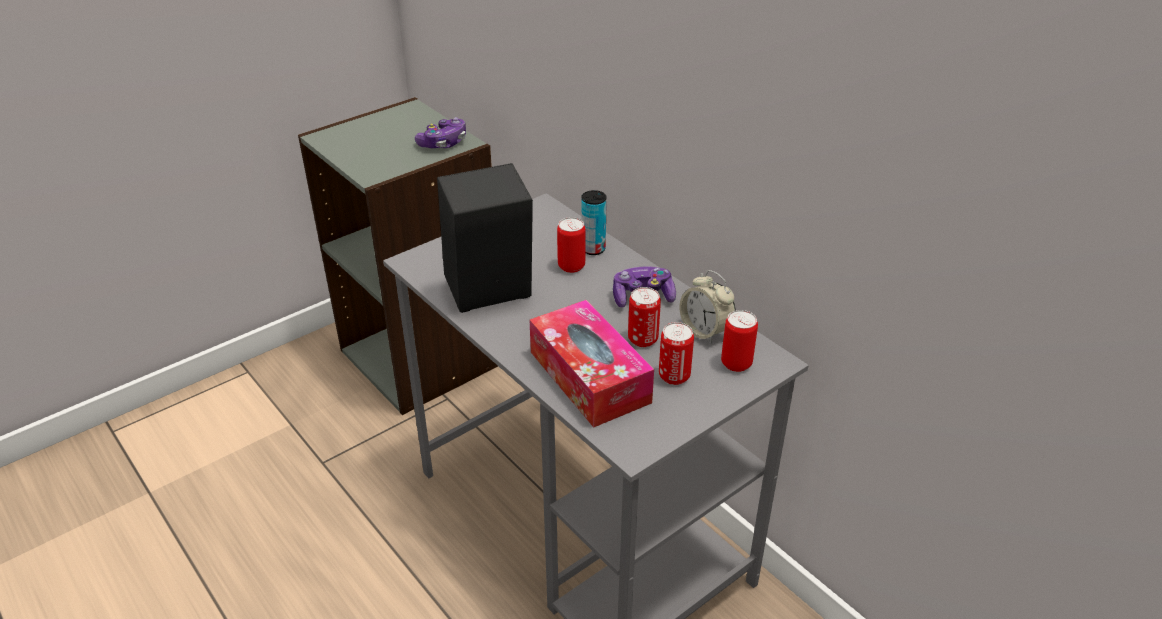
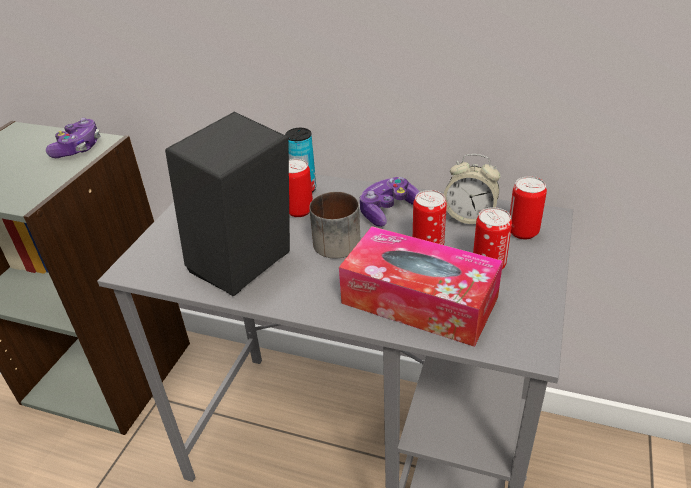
camera: 30 degrees left, 0 degrees up
(570, 302) = (330, 241): none -> mug

